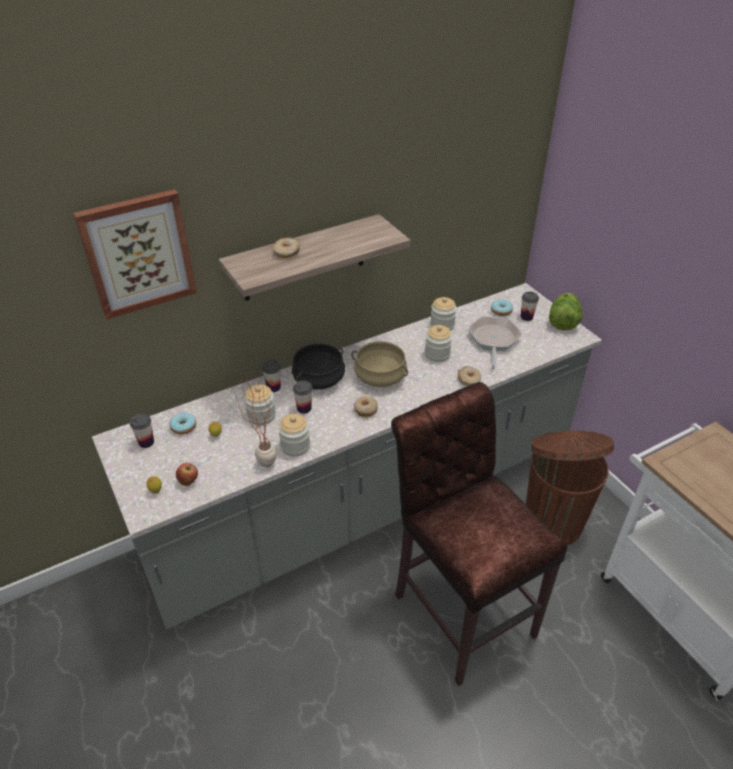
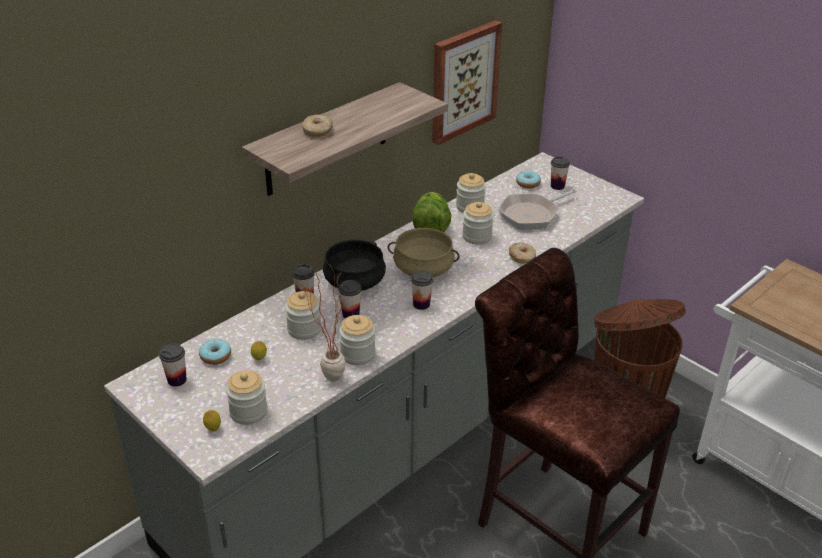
camera: 15 degrees left, 5 degrees down
(138, 253) = (160, 146): picture -> picture (463, 81)
(189, 481) = (248, 412): apple -> jar
(365, 409) = (421, 304): donut -> cup
(493, 340) = (532, 214): frying pan -> frying pan turned 120 degrees counterclockwise
(563, 322) = (597, 186): lettuce -> lettuce (431, 227)

